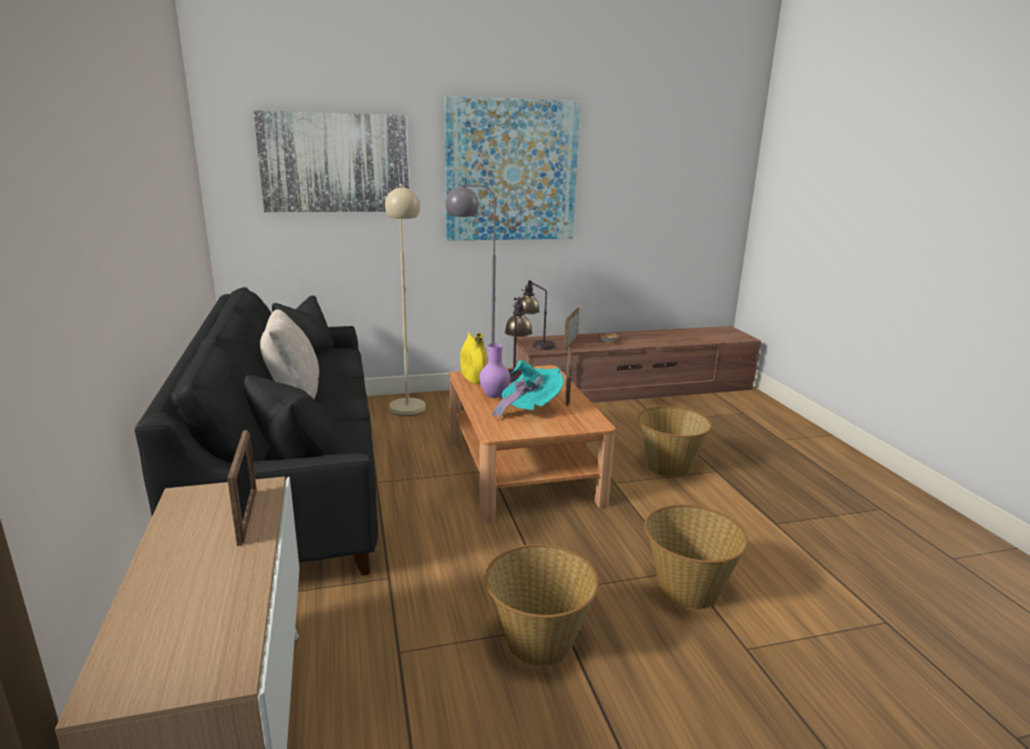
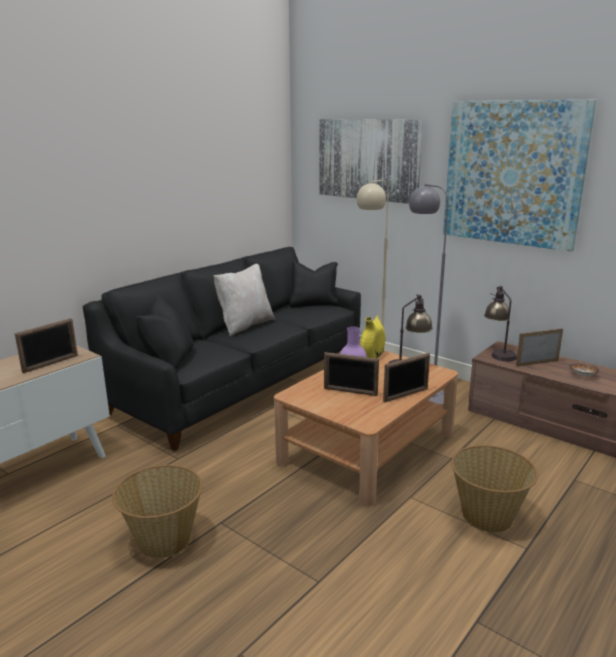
camera: 55 degrees right, 0 degrees up
(528, 409) = (350, 392): turquoise hat -> picture frame
(687, 590) = (291, 592): basket -> none

